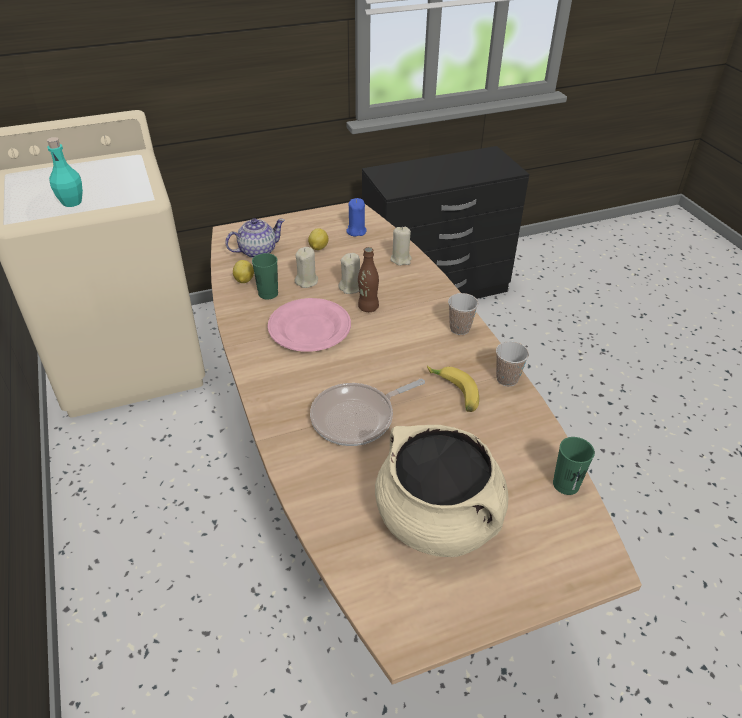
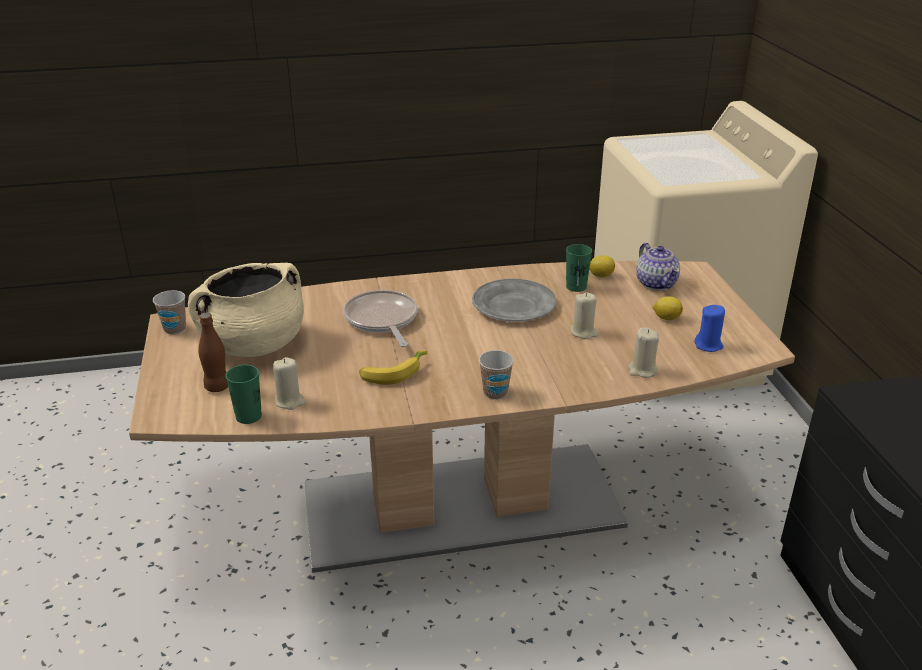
camera: 100 degrees right, 10 degrees down
(72, 202) = (654, 156): turquoise bottle -> none
(307, 281) = (597, 308): beige candle -> beige candle (289, 401)
(310, 329) = (513, 305): pink plate -> grey plate
(368, 307) = (544, 339): brown bottle -> brown bottle (217, 387)
(507, 379) = (402, 410): cup -> cup (175, 329)

